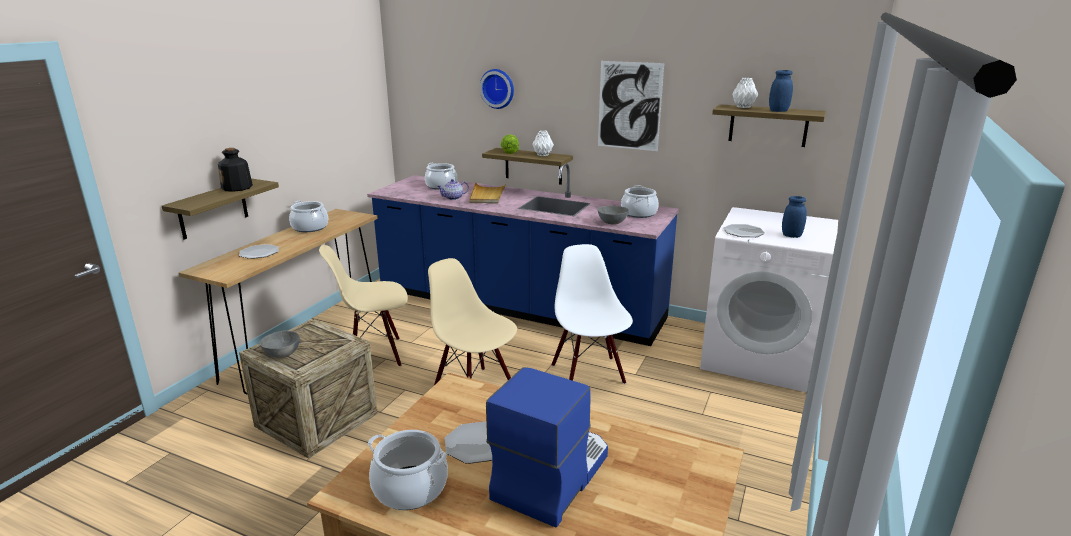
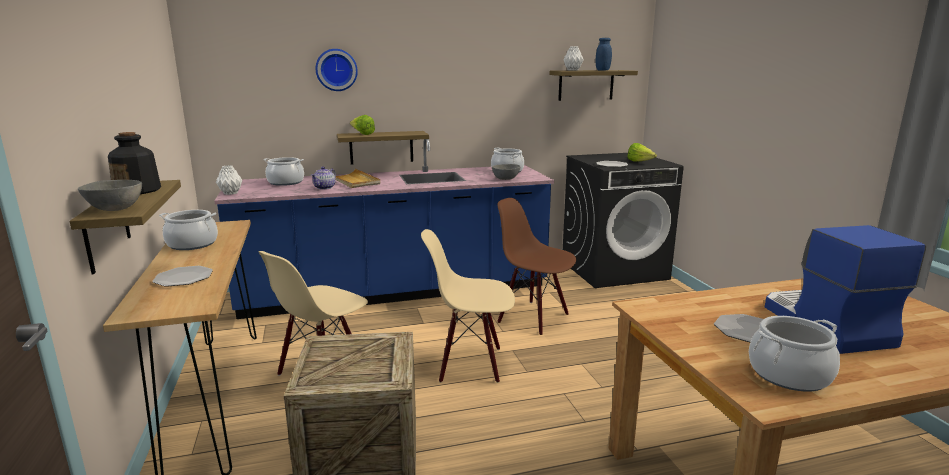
camera: 40 degrees left, 5 degrees down
(282, 355) = (345, 376): grey bowl -> grey bowl (115, 209)
(542, 155) = (398, 133): white vase -> white vase (230, 193)
(589, 374) = (534, 317): white chair -> brown chair
(629, 106) = (475, 78): picture -> none
(759, 357) = (614, 270): white washing machine -> black washing machine
(791, 235) = (640, 162): blue jar -> lettuce

